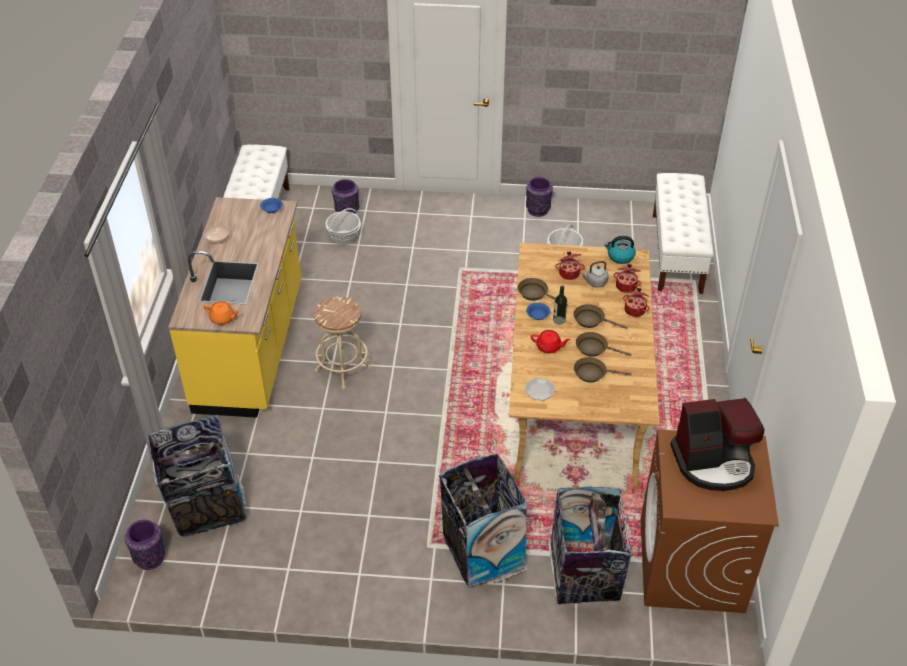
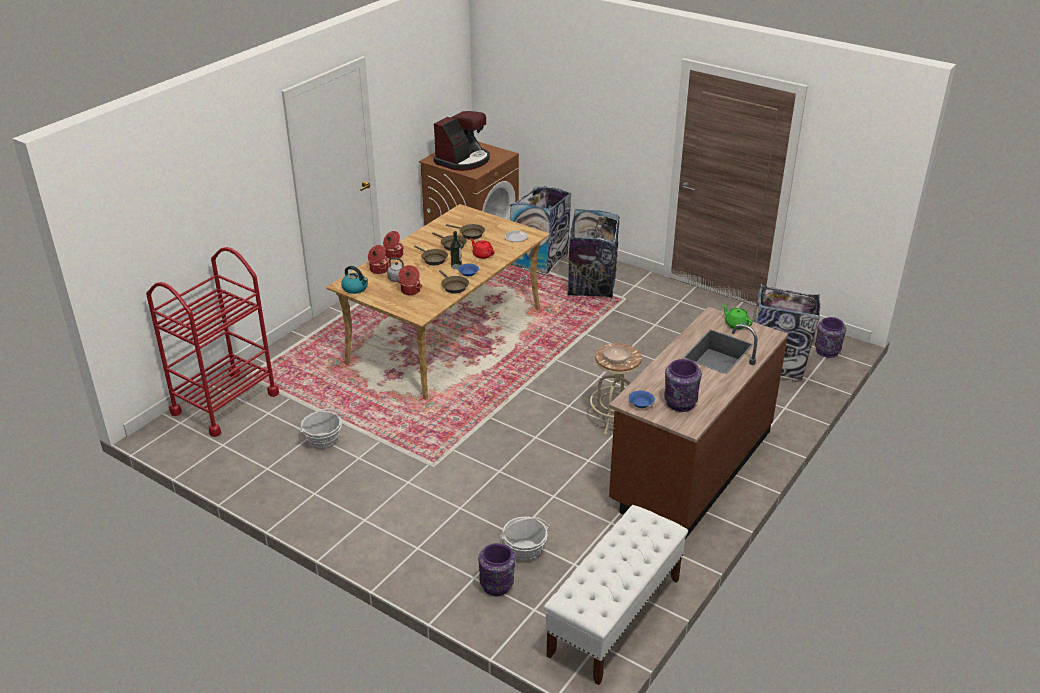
camera: 150 degrees left, 10 degrees down
(218, 238) = (712, 393): bowl -> bowl (616, 359)
(223, 319) = (736, 324): orange teapot -> green teapot
(251, 347) = (690, 467): yellow counter -> brown counter
(538, 209) = (289, 498): purple vase -> purple vase (680, 403)
(677, 253) = (225, 403): white bench -> red cart
(714, 463) = (463, 160): coffee machine -> coffee machine turned 105 degrees clockwise

